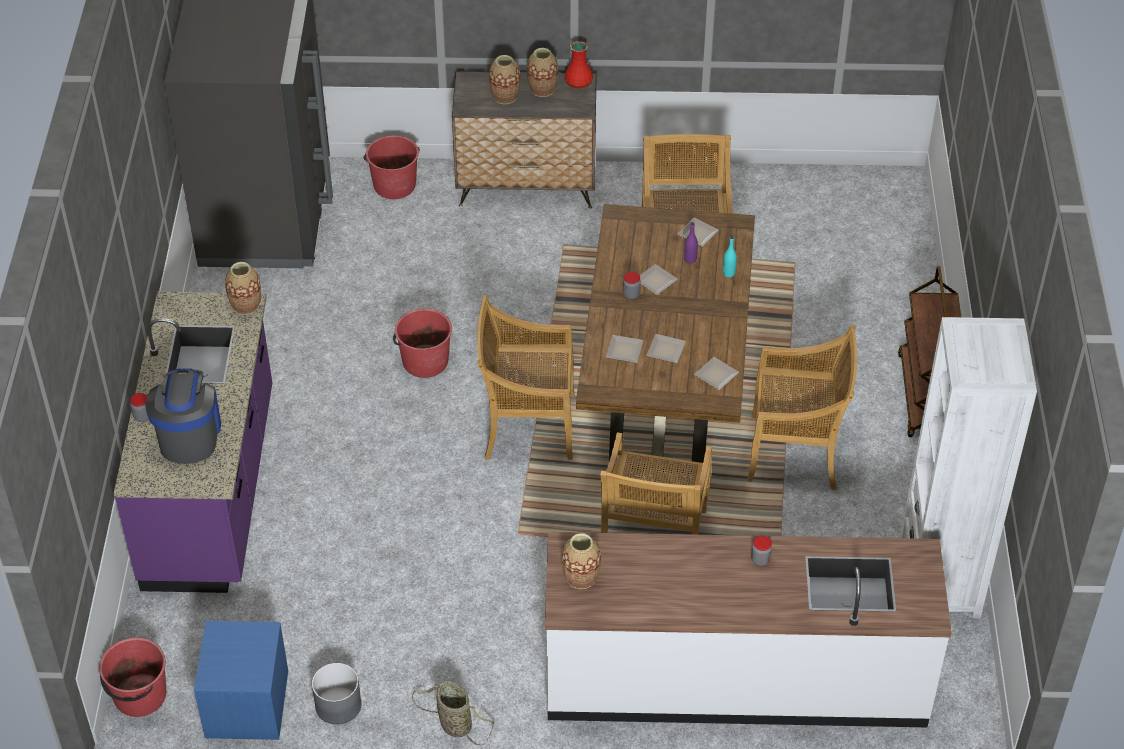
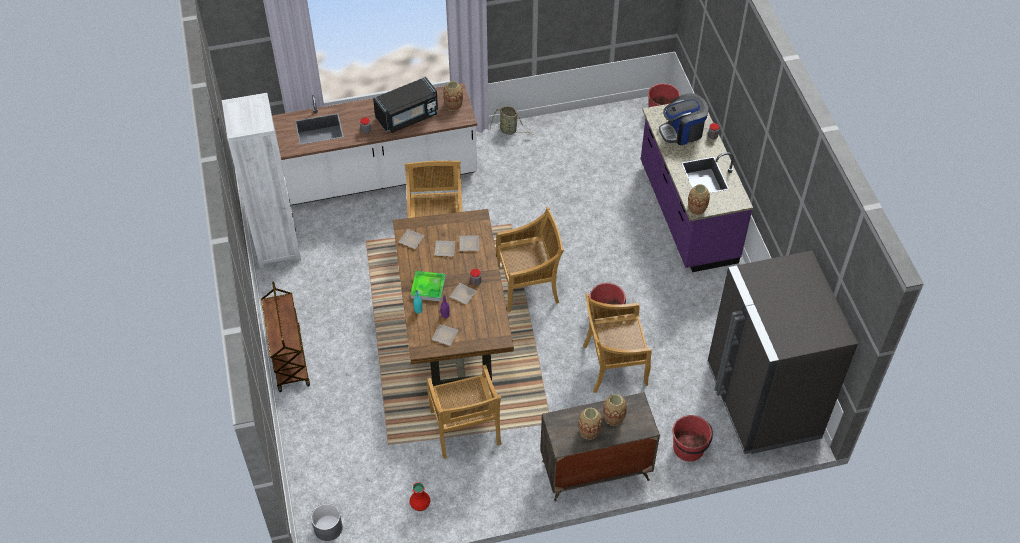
camera: 165 degrees right, 5 degrees up
(189, 435) = (682, 132): coffee machine -> coffee machine turned 90 degrees clockwise
(247, 705) = (609, 119): blue nightstand -> none
(338, 705) = (567, 127): grey planter -> grey planter (328, 528)
(578, 83) = (565, 444): red vase -> red vase (420, 503)
(675, 573) = (407, 116): none -> black microwave
(706, 300) = (428, 287): none -> tray
(795, 452) = (366, 304): beige chair -> beige chair (613, 365)

